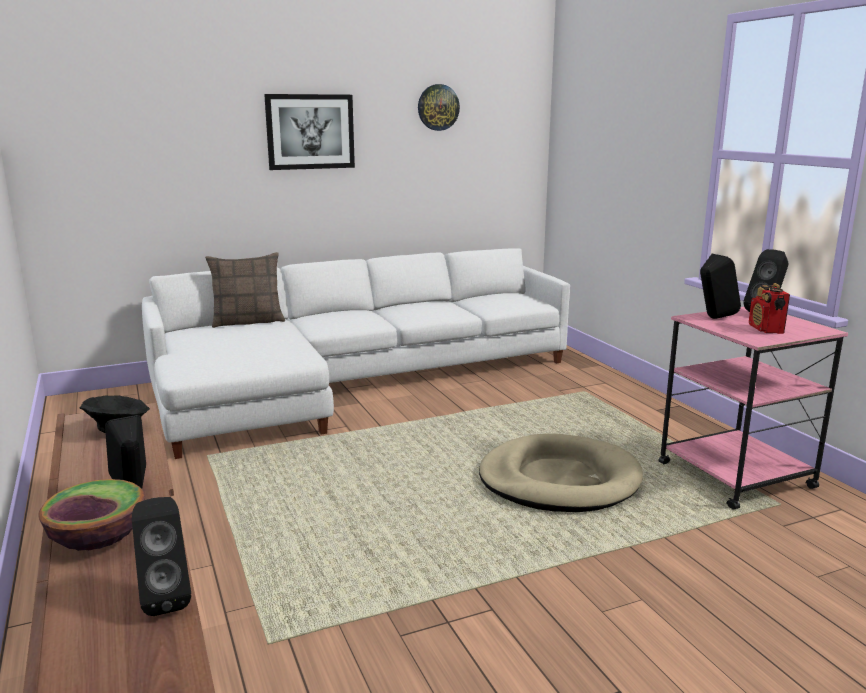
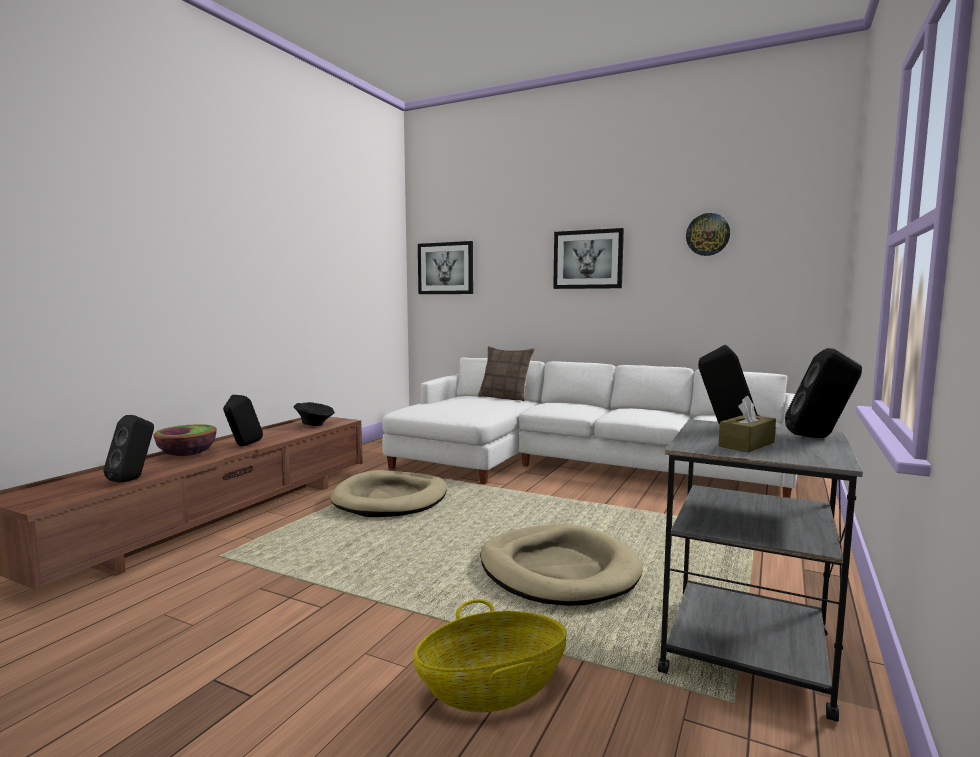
camera: 50 degrees right, 10 degrees down
(85, 141) = (445, 268): none -> picture
(277, 490) = (391, 499): none -> beige dog bed
(701, 573) = (492, 687): none -> basket
(736, 477) = (746, 656): pink cart -> grey cart
(766, 329) = (746, 444): radio -> brown tissue box

